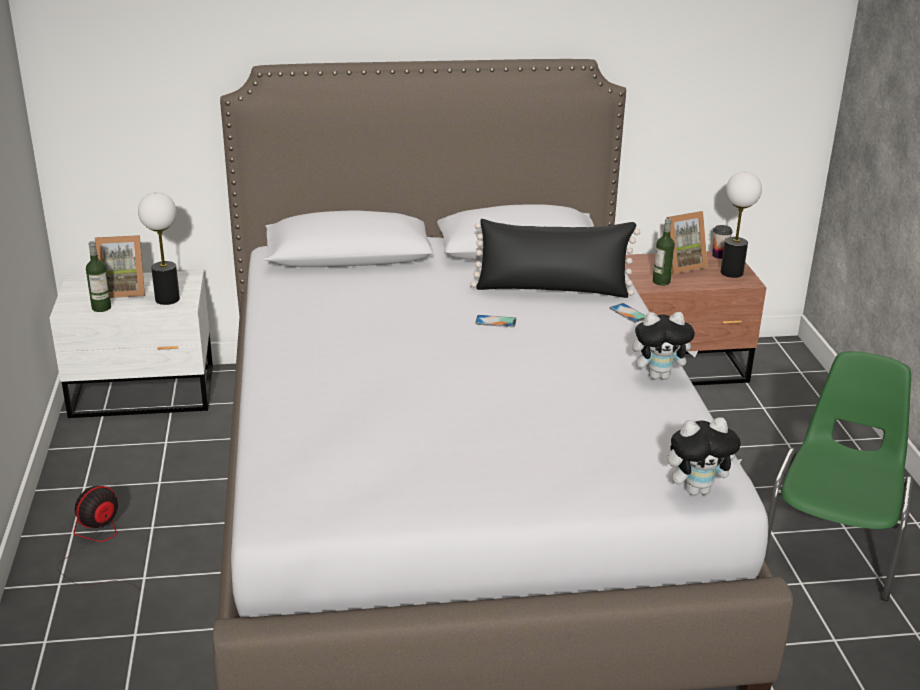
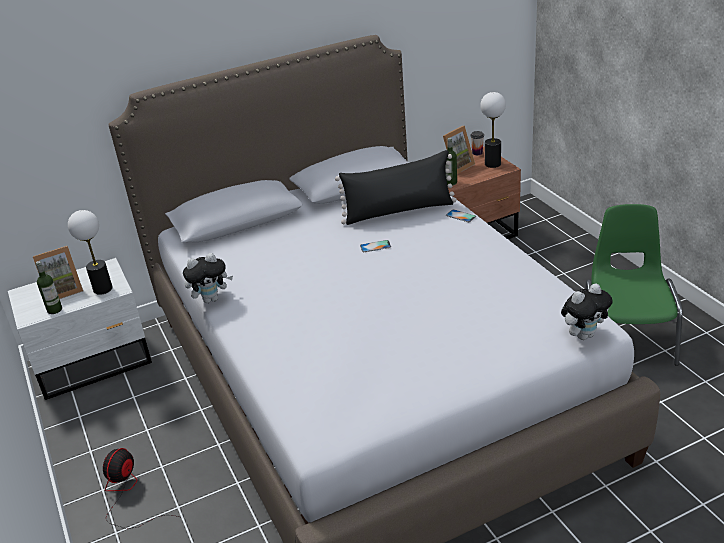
camera: 15 degrees left, 5 degrees up
(659, 376) = (510, 258): plush toy -> plush toy (211, 299)

